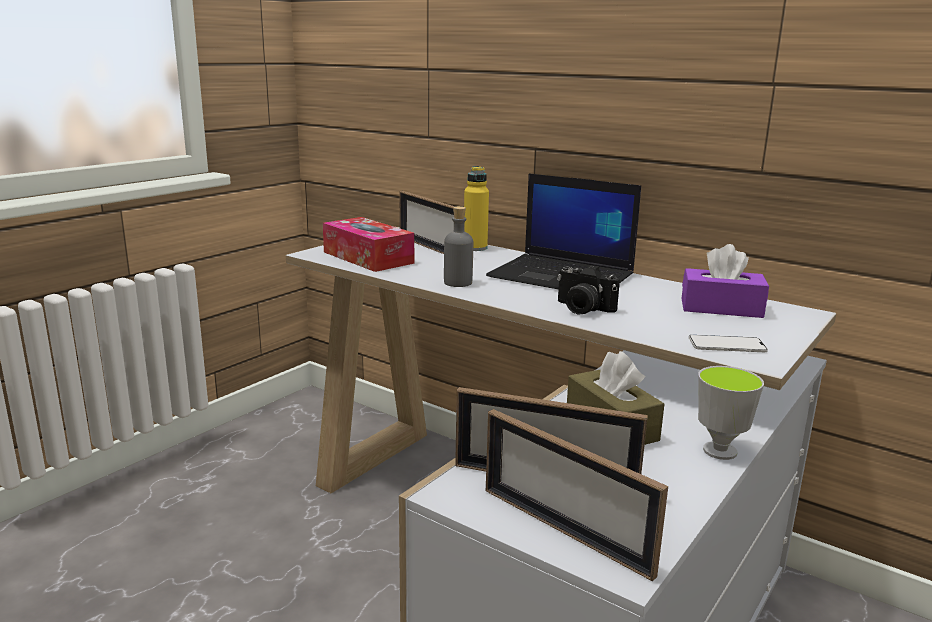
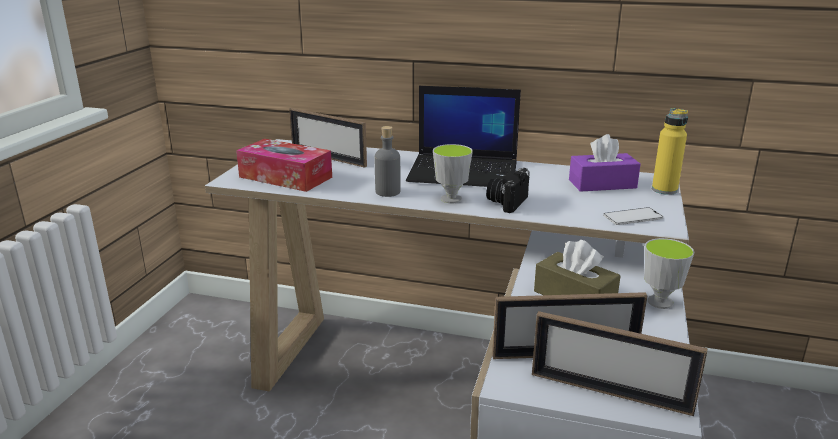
camera: 20 degrees left, 5 degrees up
(475, 248) = (369, 153): yellow bottle -> yellow bottle (664, 190)
(520, 298) = (451, 199): none -> cup
(582, 309) = (507, 202): camera -> camera turned 105 degrees clockwise

